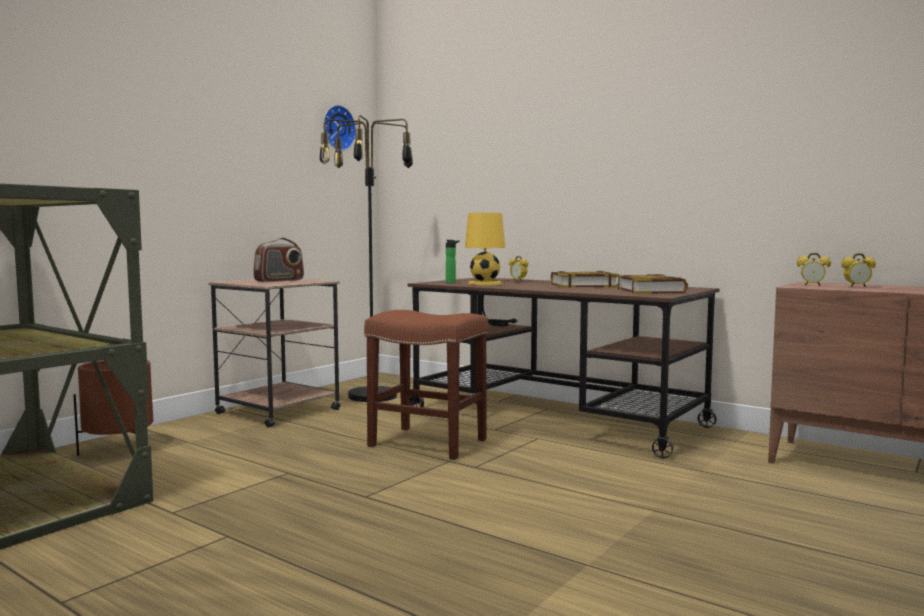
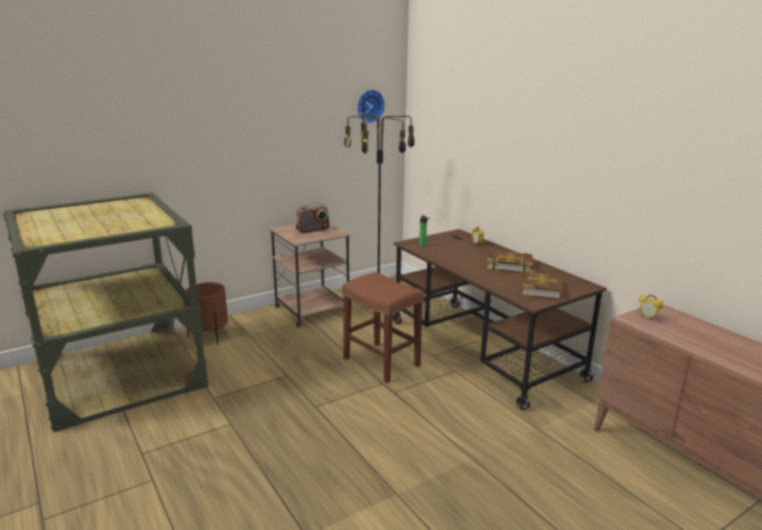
camera: 20 degrees right, 15 degrees up
(484, 283) = (443, 251): yellow table lamp -> none
(857, 287) = (679, 327): alarm clock -> none

